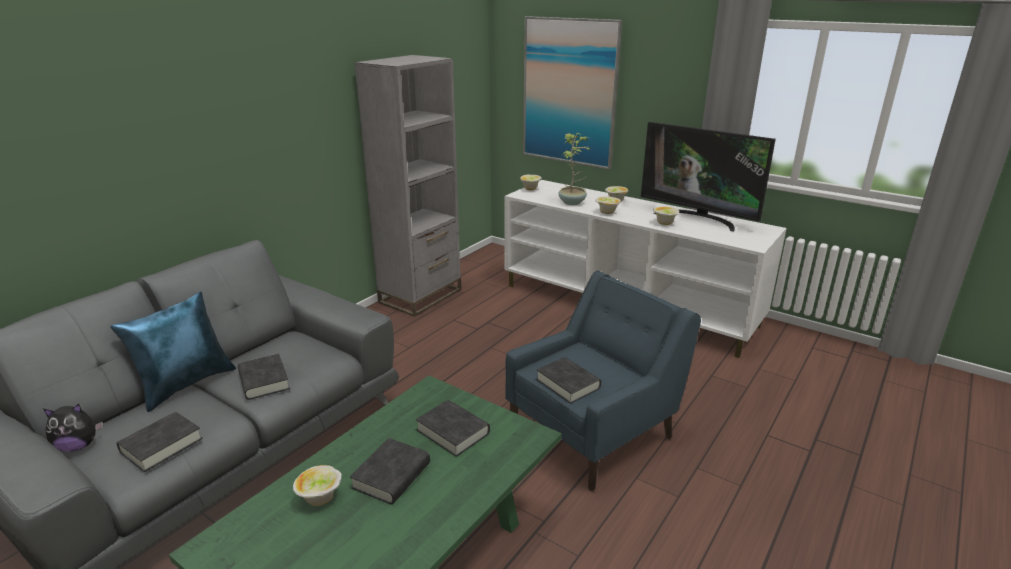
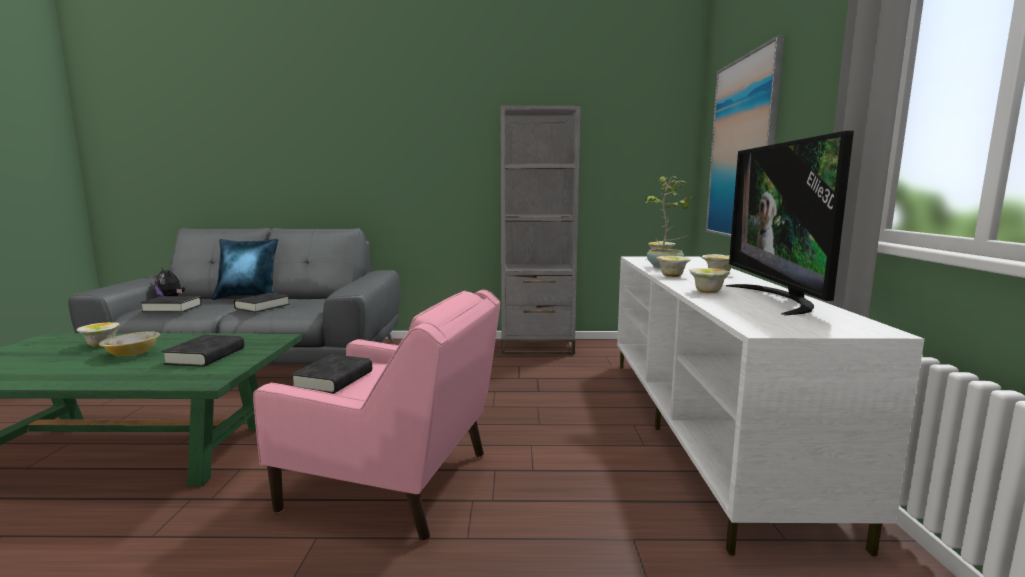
camera: 55 degrees right, 15 degrees down
(391, 476) = (132, 354): black book -> bowl
(594, 432) = (393, 483): blue armchair -> pink armchair

